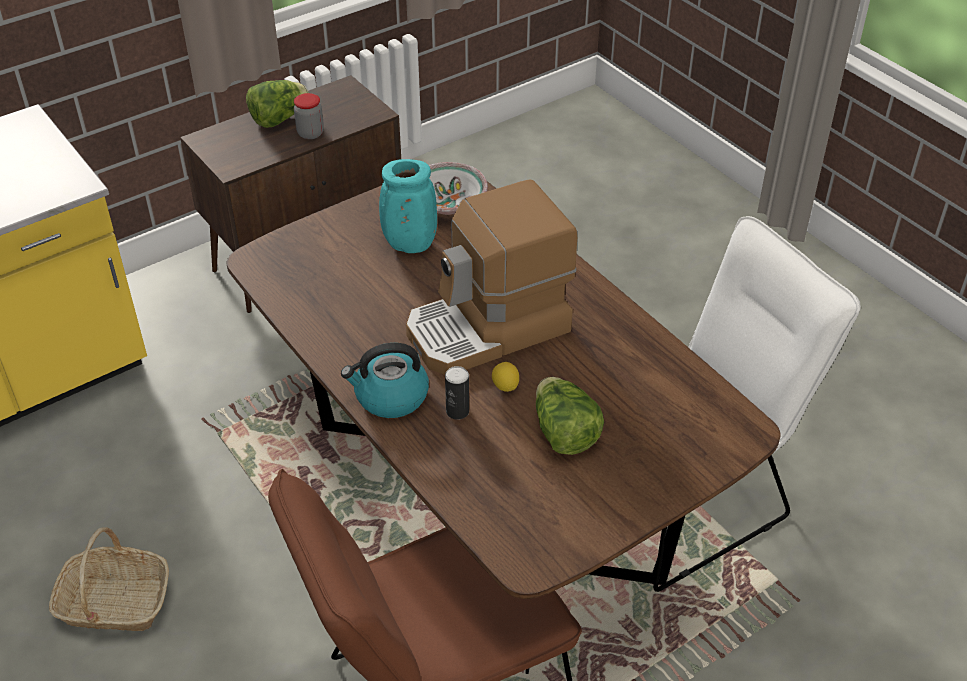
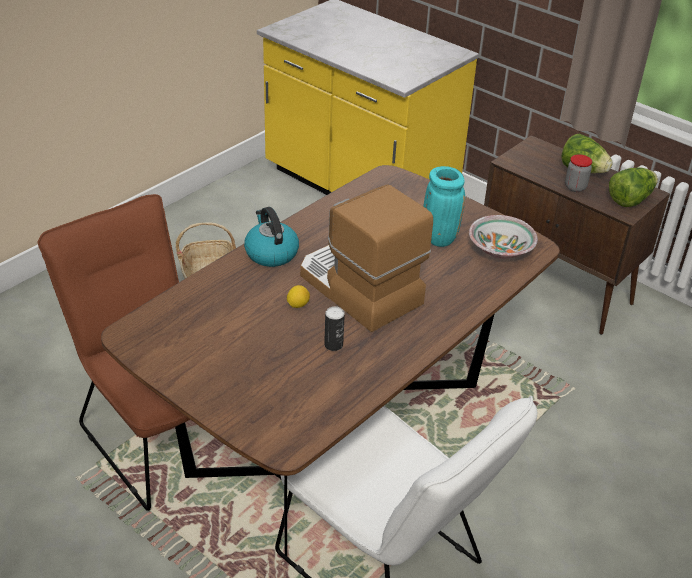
camera: 75 degrees right, 5 degrees down
(457, 411) = (265, 285): can -> can (333, 345)
(563, 433) = (256, 340): lettuce -> lettuce (630, 200)

